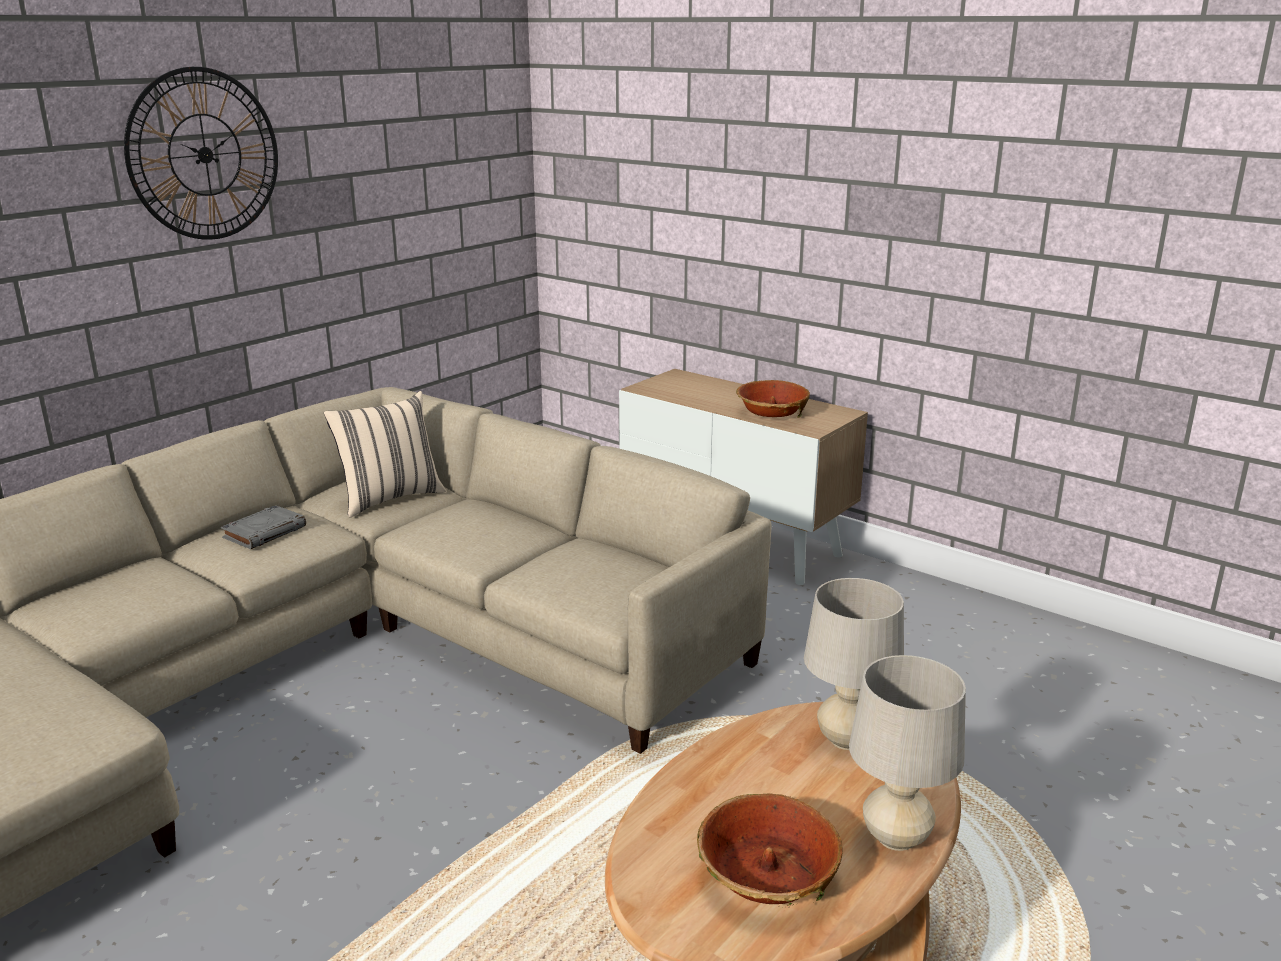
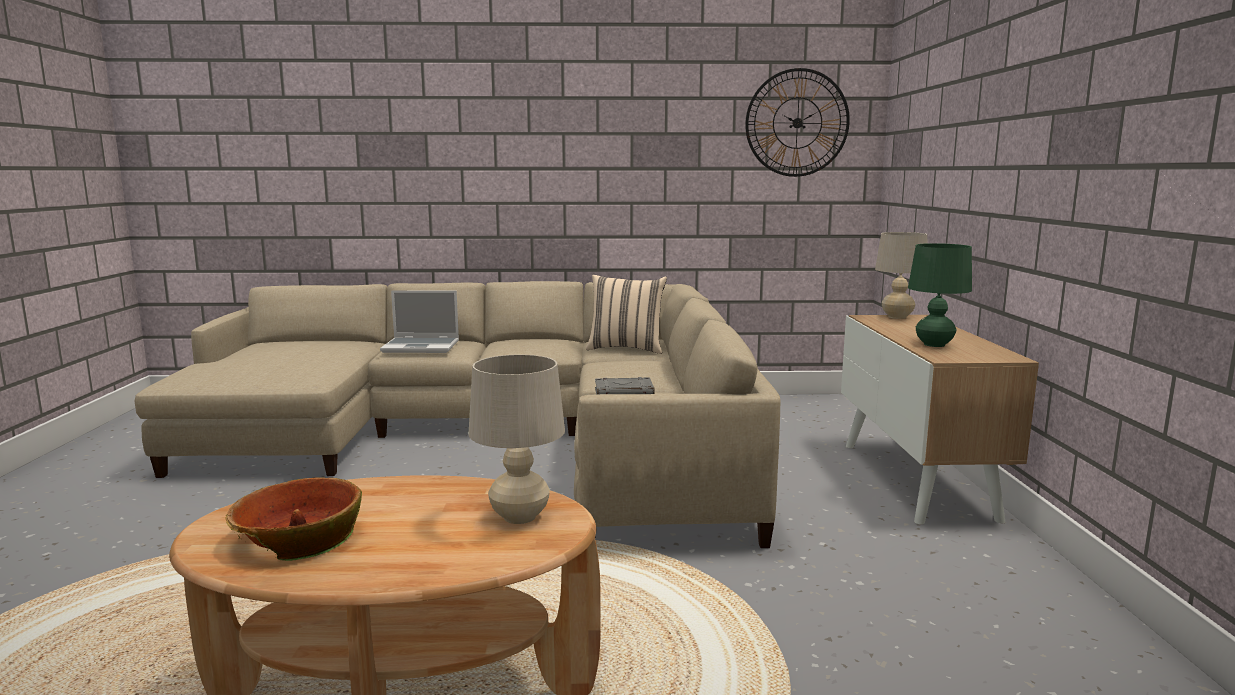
camera: 50 degrees right, 10 degrees down
(118, 599) = (422, 347): none -> laptop
(205, 155) = (587, 109): wall clock -> wall clock (797, 123)
(265, 532) = (533, 343): grey book -> grey book (624, 393)
(771, 413) = (934, 344): bowl -> green table lamp
(896, 837) = (397, 568): beige table lamp -> beige table lamp (897, 317)

